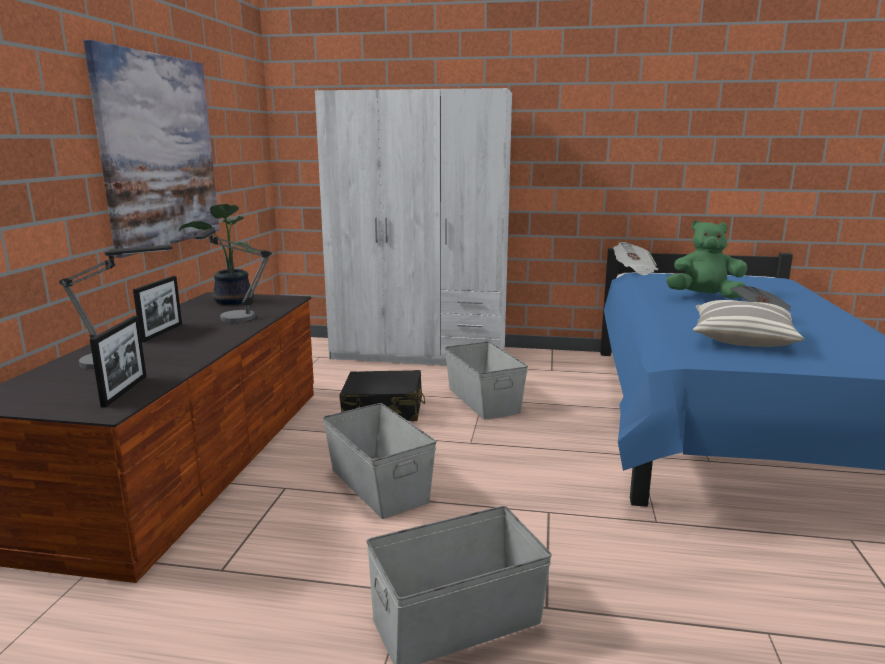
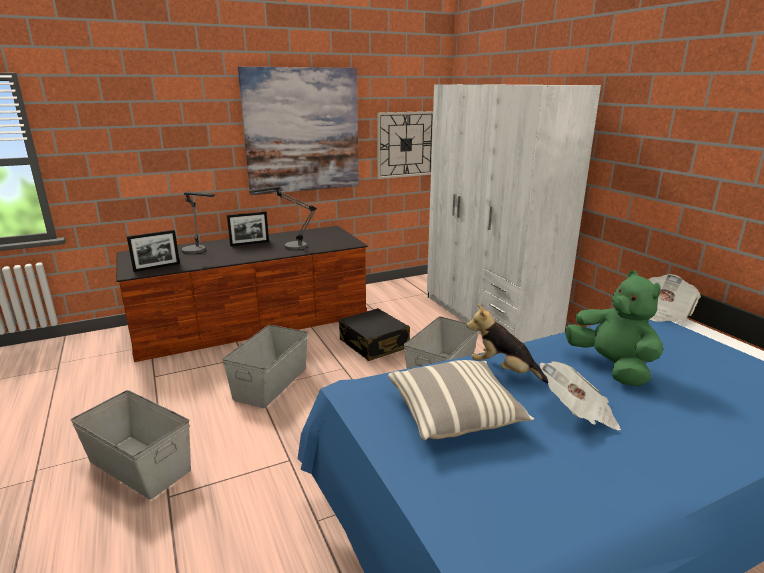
camera: 55 degrees right, 5 degrees up
(231, 301) = (326, 235): potted plant -> none
(244, 172) = (405, 144): none -> wall clock
(687, 316) = (504, 371): none -> plush toy

